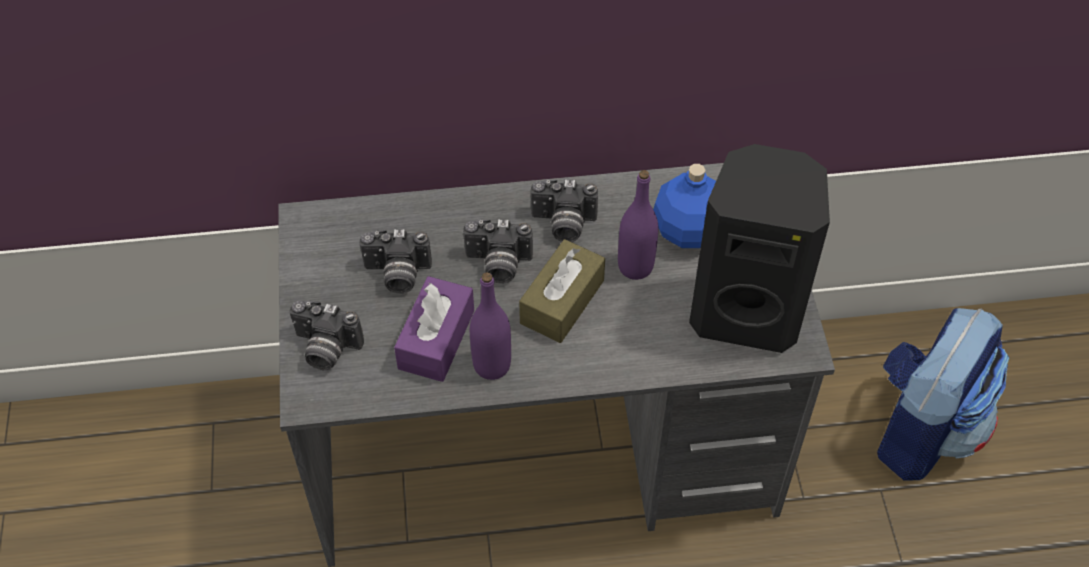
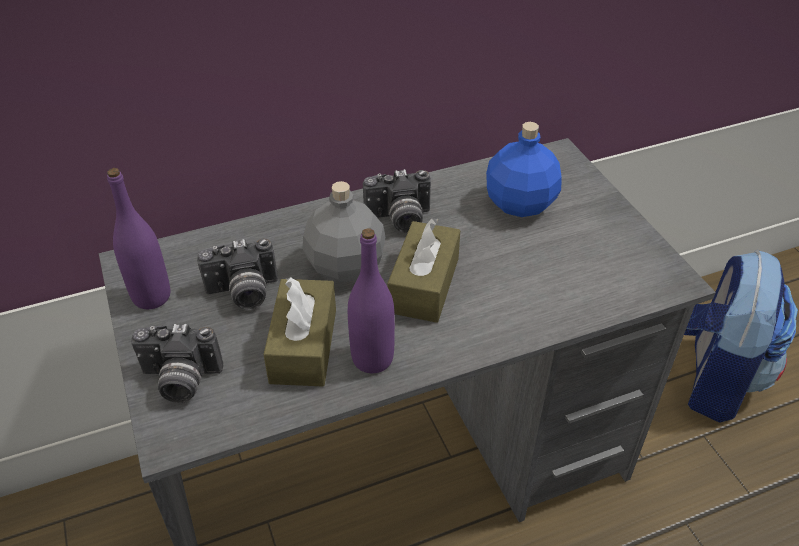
camera: 15 degrees left, 10 degrees down
(436, 339) = (303, 346): purple tissue box -> brown tissue box
(498, 265) = (346, 265): camera -> grey bottle
(635, 266) = (483, 241): purple bottle -> purple bottle (151, 297)
(746, 311) = (607, 259): black speaker -> none

